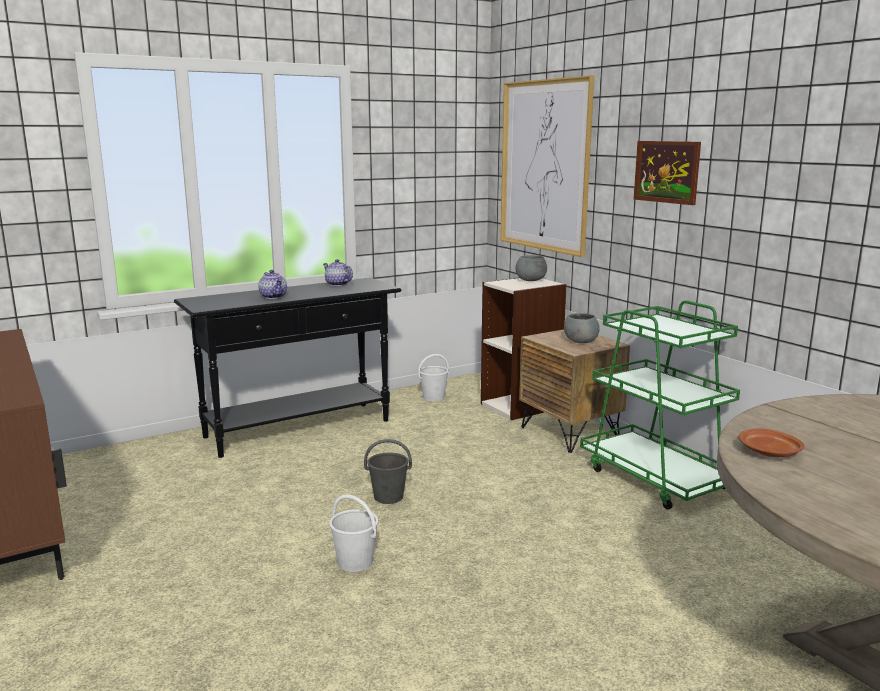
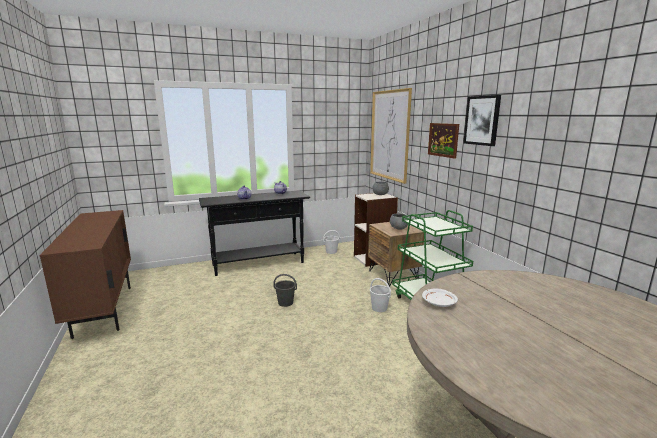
camera: 10 degrees right, 0 degrees up
(355, 563) = (254, 336): white bucket -> white bucket (379, 308)
(750, 134) = (482, 120): none -> picture
(769, 453) = (439, 303): brown plate -> white plate

